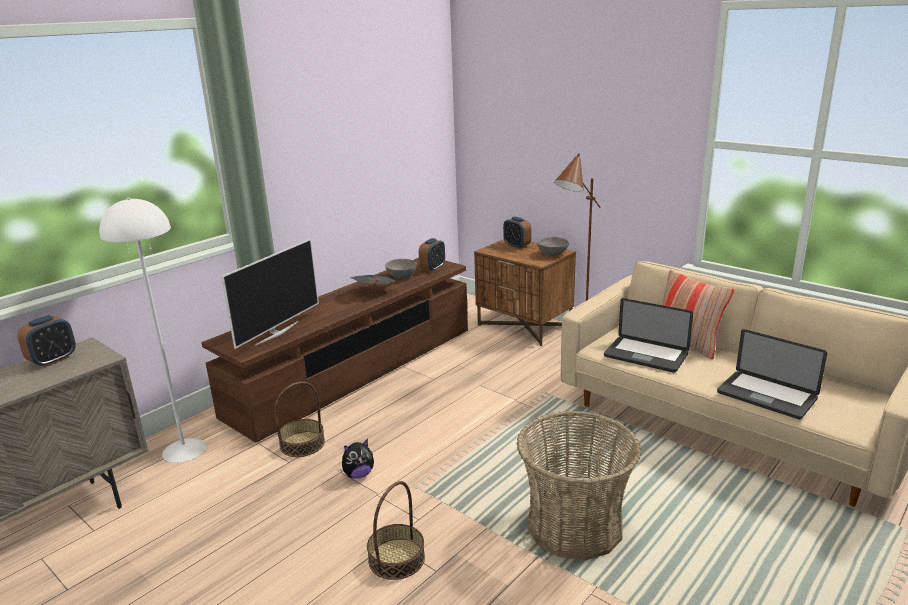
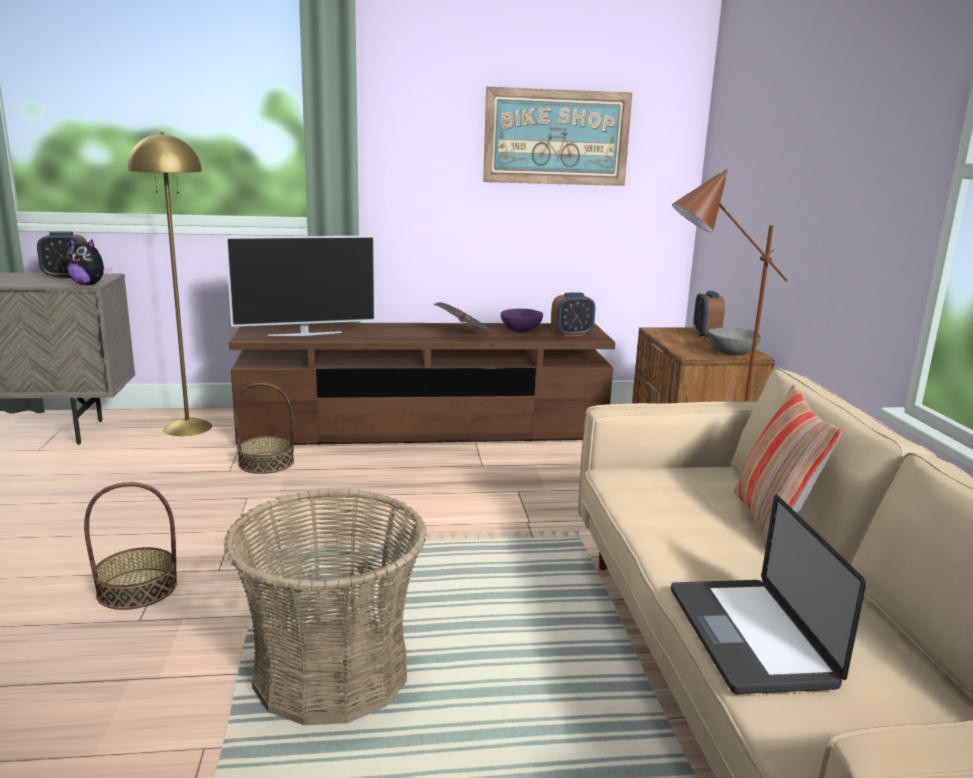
camera: 40 degrees right, 5 degrees down
(184, 450) = (188, 427): white floor lamp -> yellow floor lamp
(358, 474) = (254, 507): plush toy -> plush toy (89, 284)
(377, 128) = (556, 137): none -> picture
(401, 277) = (521, 331): grey bowl -> purple bowl
(645, 355) = (666, 507): laptop -> none

